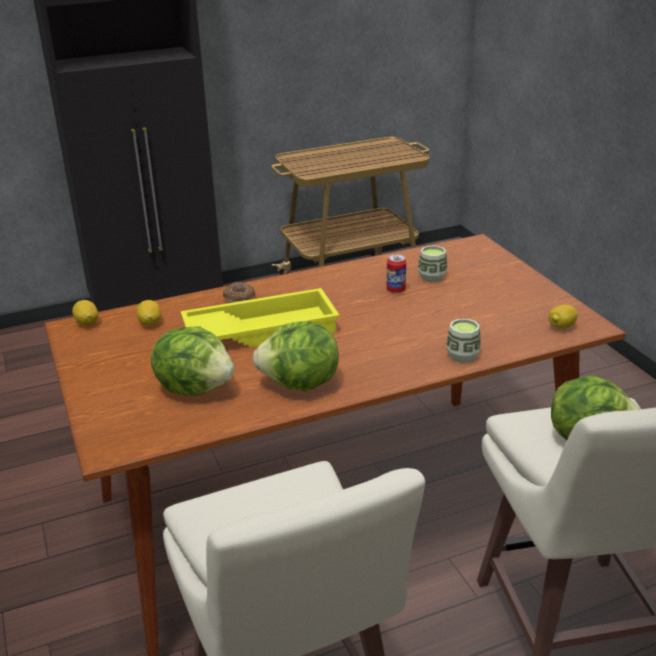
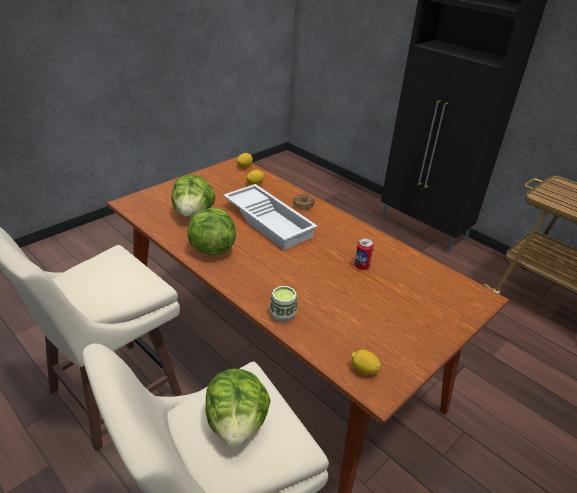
camera: 65 degrees right, 5 degrees up
(261, 329) = (270, 221): yellow tray -> white tray
(432, 277) = (397, 281): cup -> none

